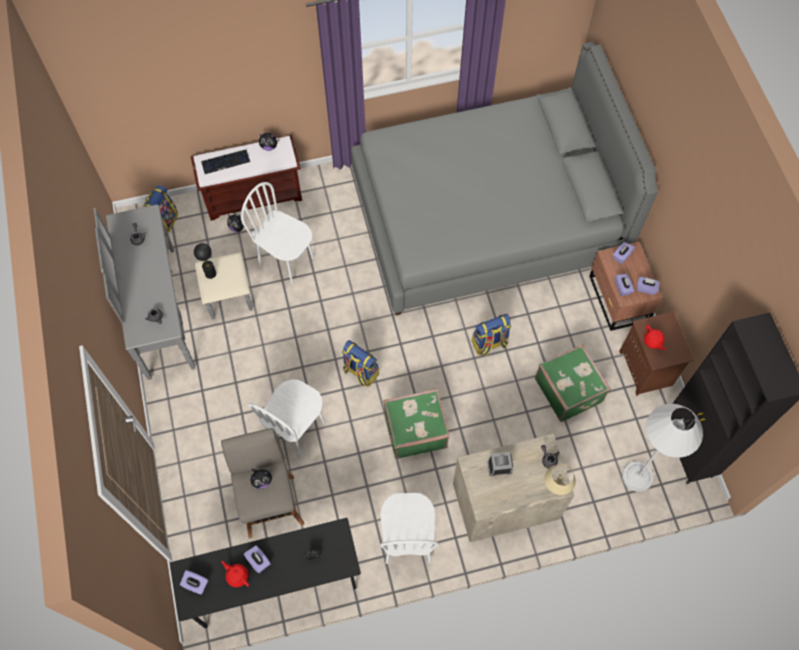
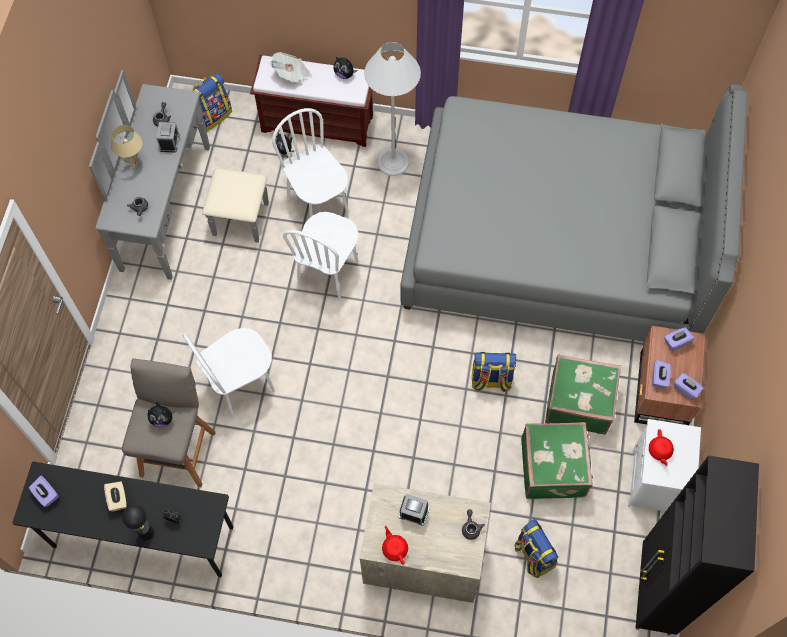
camera: 25 degrees right, 0 degrees up
(154, 254) = (169, 142): none -> alarm clock
(210, 273) = (224, 185): black table lamp -> black table lamp (146, 532)
(225, 162) = (291, 74): keyboard -> newspaper
(237, 576) = (90, 504): red teapot -> red teapot (394, 548)
(258, 561) = (118, 499): purple tissue box -> beige tissue box
(360, 372) = (337, 353): backpack -> backpack (533, 555)
(407, 540) = (299, 551): white chair -> white chair (328, 273)
(414, 429) = (364, 438): green suitcase -> green suitcase (578, 402)
(554, 489) = (461, 562): beige table lamp -> beige table lamp (133, 163)
(637, 476) = (583, 595): white floor lamp -> white floor lamp (393, 162)
(647, 369) = (654, 482): brown nightstand -> white nightstand

